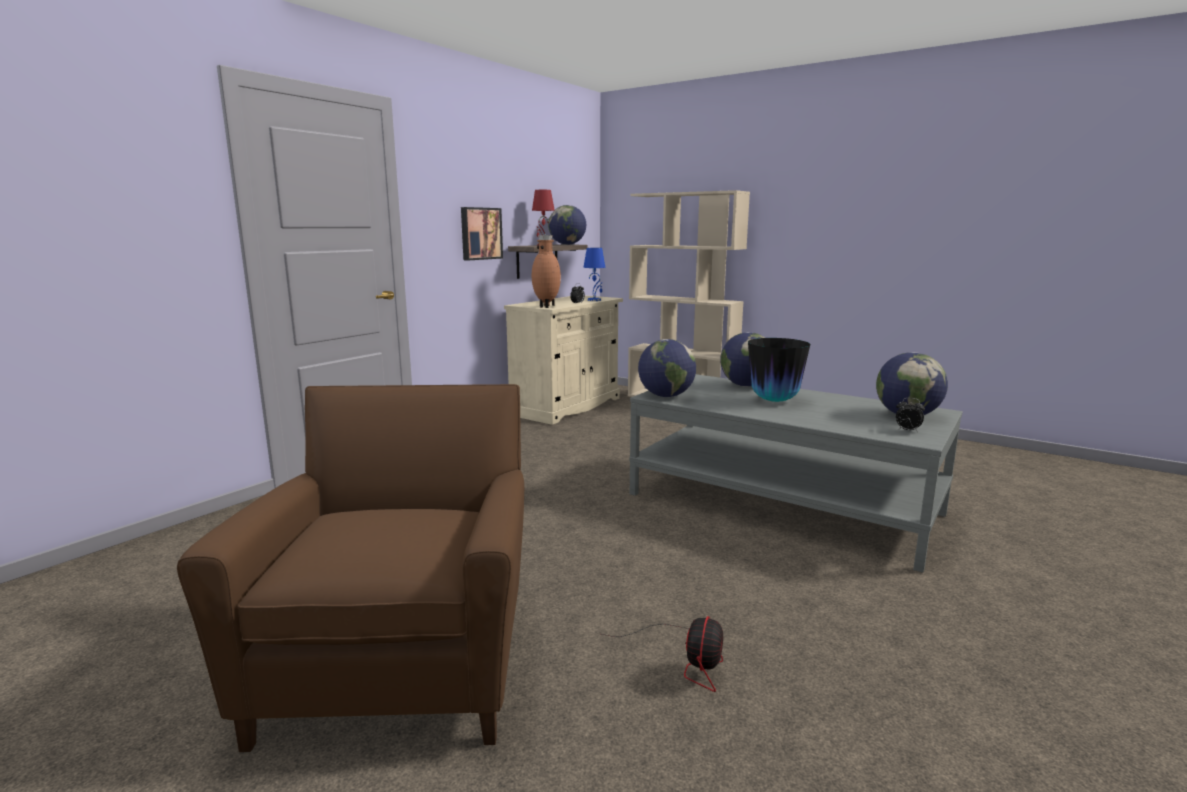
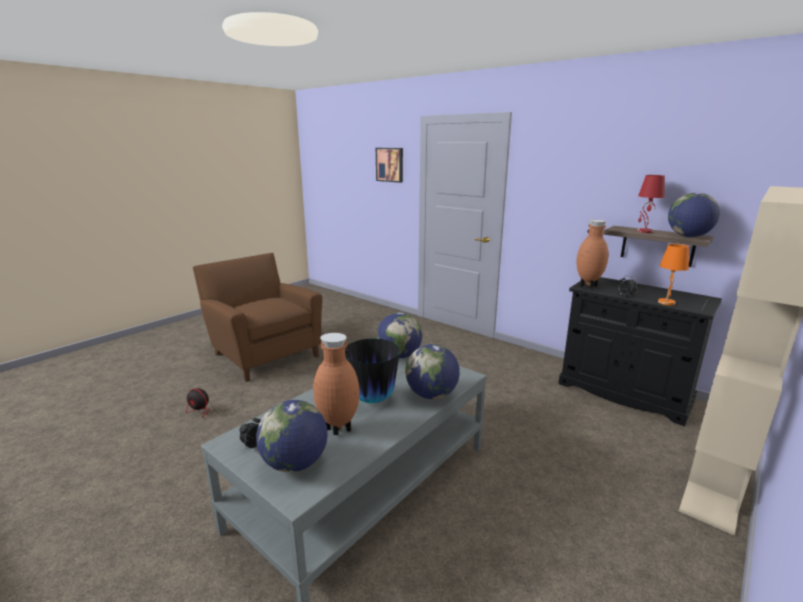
camera: 95 degrees right, 5 degrees up
(403, 655) = (263, 353): brown armchair -> brown armchair turned 135 degrees counterclockwise
(480, 233) = (579, 210): picture -> picture (390, 164)
(566, 406) = (624, 392): beige cabinet -> black cabinet
(594, 300) = (666, 303): blue table lamp -> orange table lamp
(841, 408) = (338, 430): none -> brown vase

